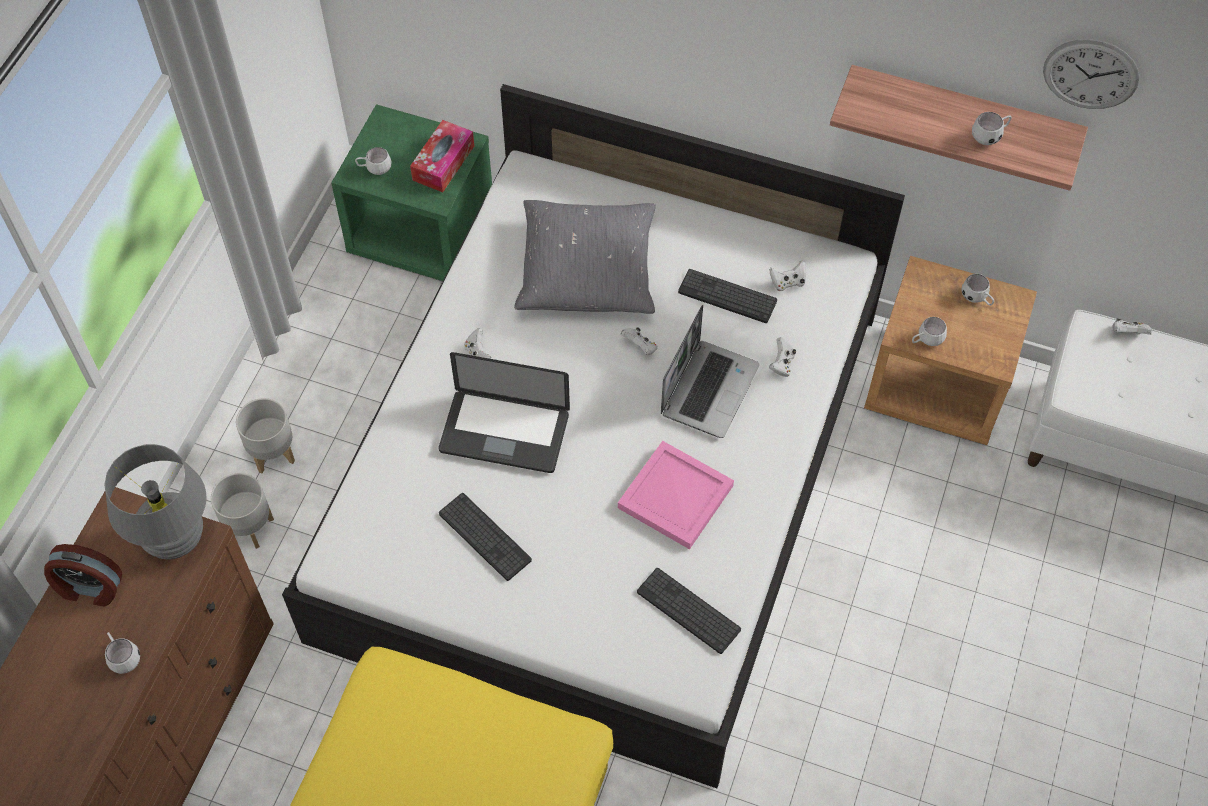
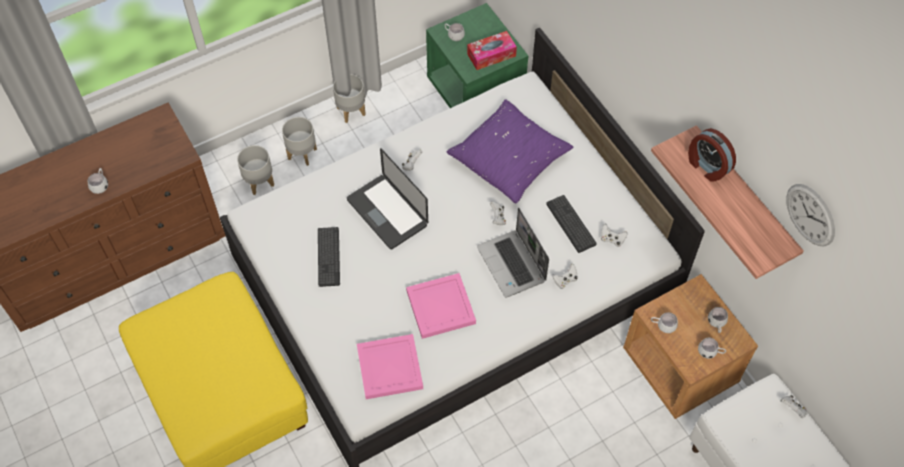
camera: 40 degrees right, 0 degrees up
(90, 588) = (116, 144): alarm clock -> alarm clock (707, 166)
(175, 539) = (172, 147): grey table lamp -> none
(287, 357) = (351, 111): none -> grey planter
(587, 269) = (509, 158): grey pillow -> purple pillow
(688, 611) = (391, 368): keyboard -> pink tray
(709, 388) = (512, 265): laptop -> laptop turned 90 degrees clockwise
(990, 136) = (736, 216): white mug -> white mug (710, 352)

